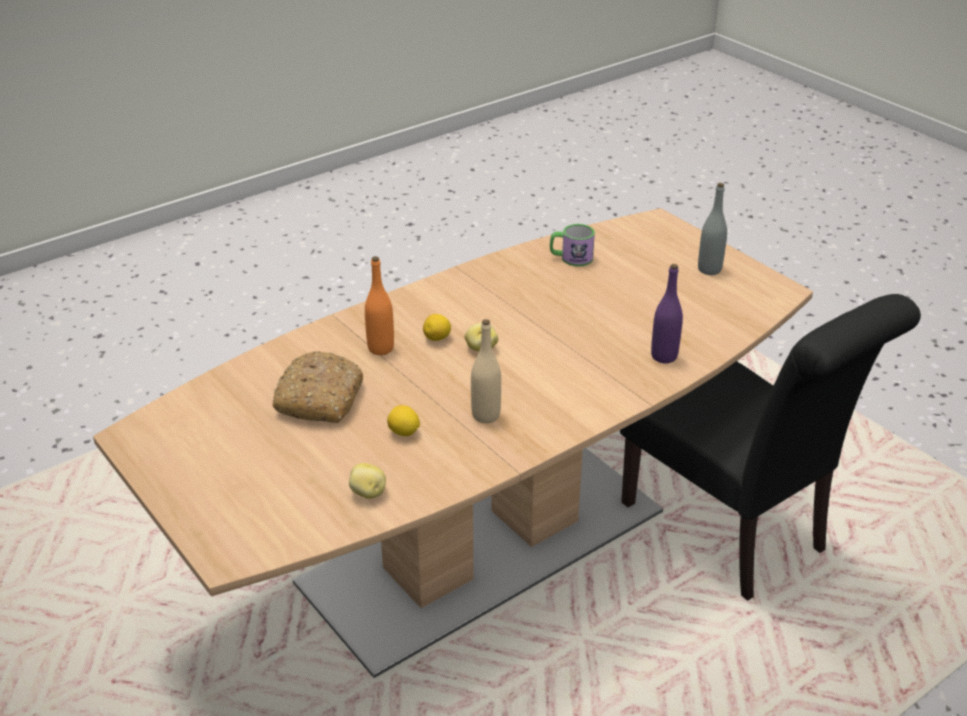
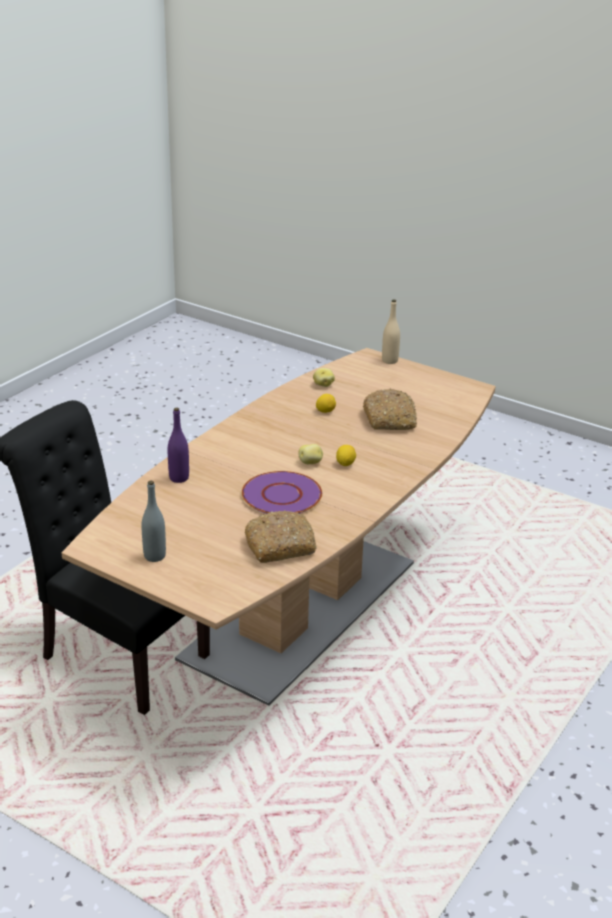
camera: 160 degrees right, 5 degrees down
(381, 348) = (378, 451): orange bottle -> none
(485, 415) = (283, 426): beige bottle -> beige bottle (389, 361)
(542, 311) = (282, 495): none -> purple plate
(571, 258) = (281, 545): mug -> bread

